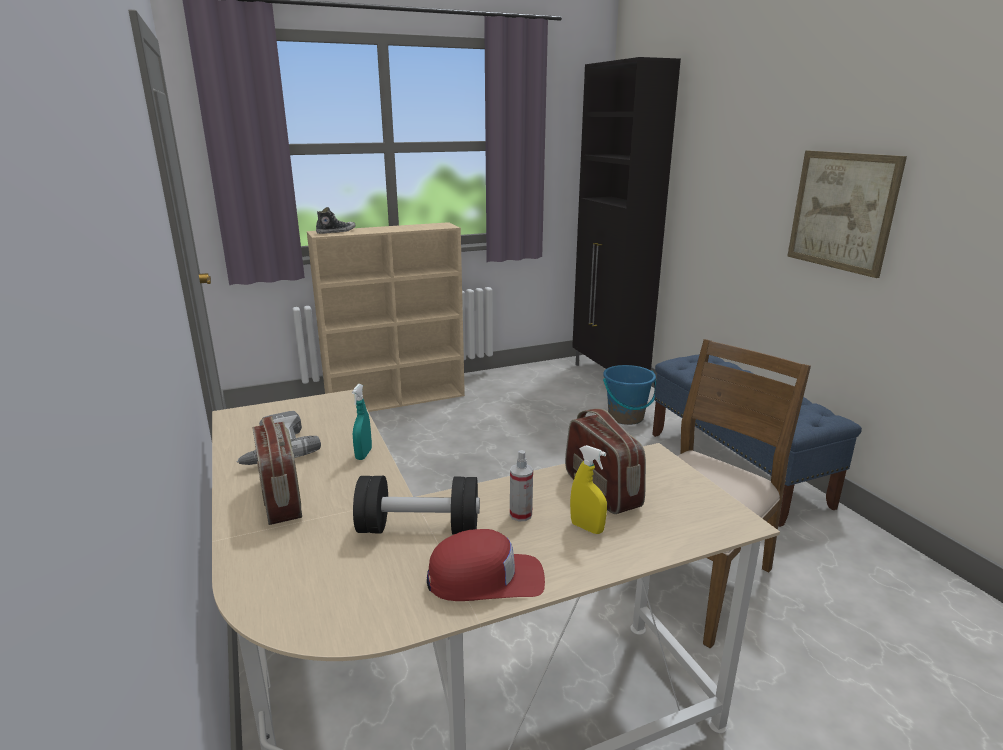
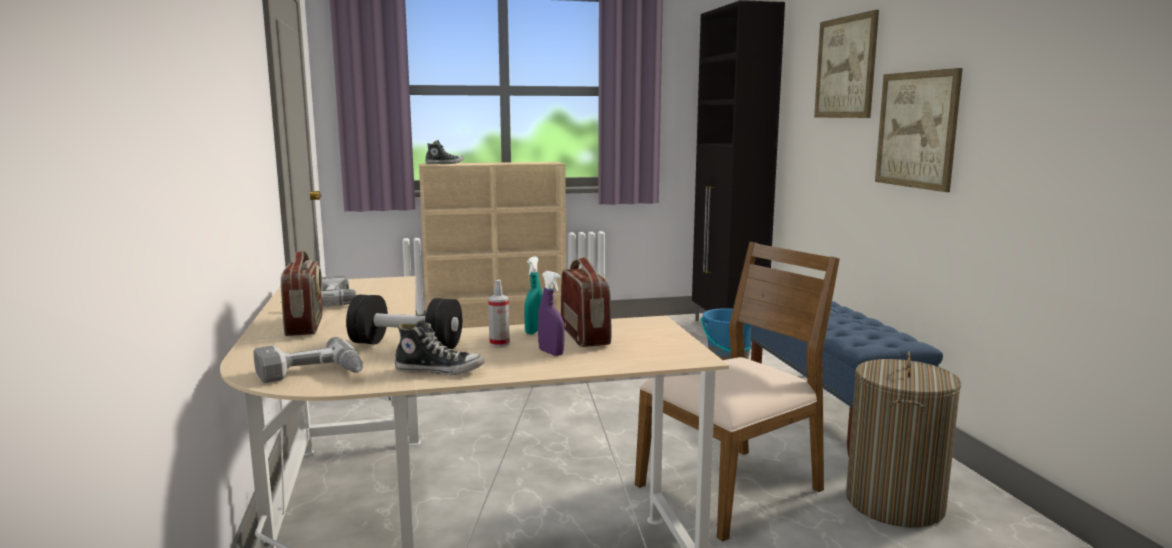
camera: 10 degrees right, 10 degrees down
(339, 605) = (311, 374): none -> power drill
(363, 454) = (391, 308): turquoise spray bottle -> turquoise spray bottle (534, 331)
(486, 578) = (440, 370): red cap -> shoe
(587, 528) = (551, 353): yellow spray bottle -> purple spray bottle
(755, 136) = (845, 67): none -> picture
(838, 579) = (894, 503): none -> laundry basket

